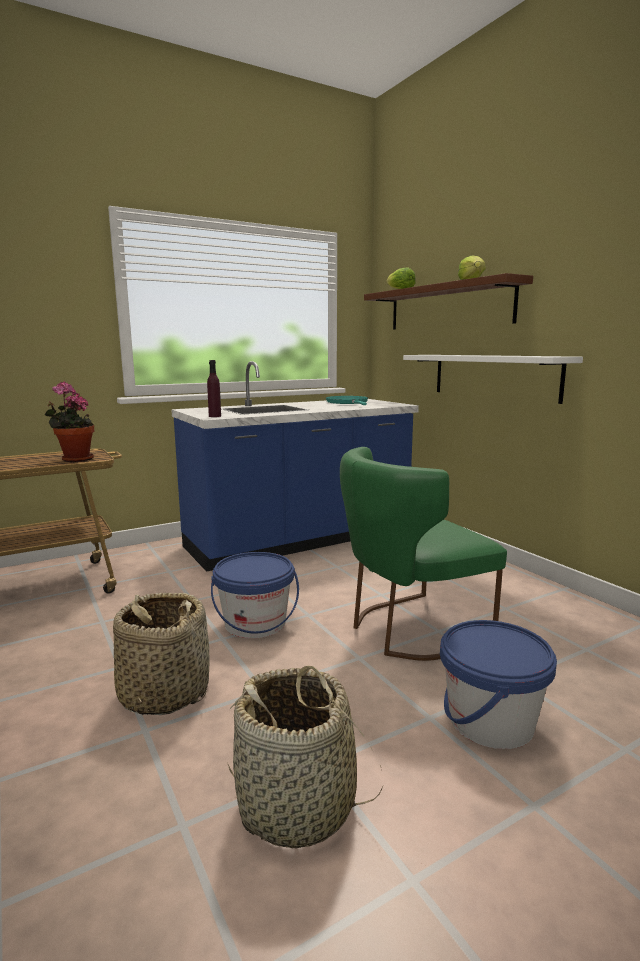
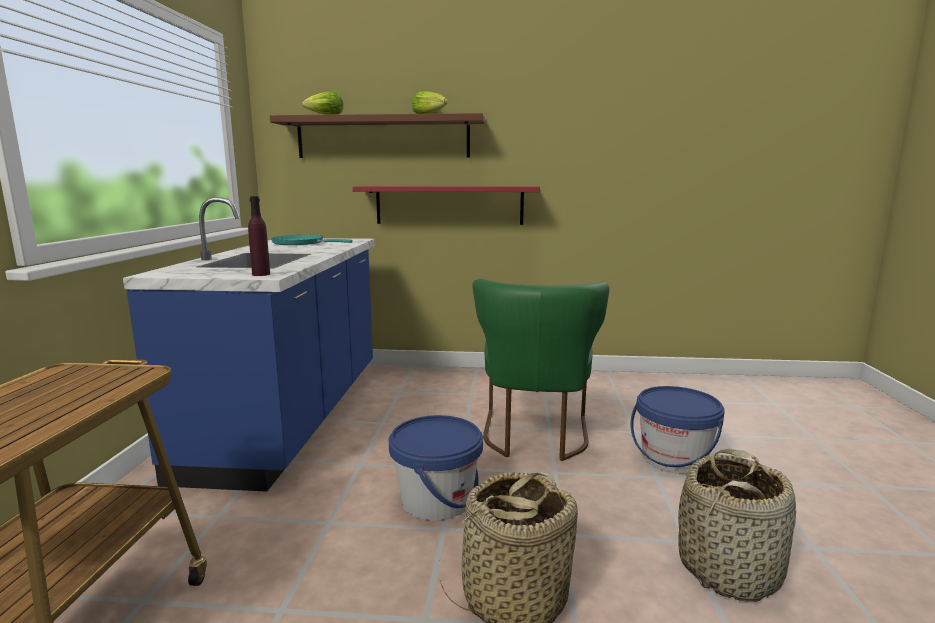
camera: 55 degrees left, 0 degrees up
(74, 459) = (95, 386): potted plant -> none
(493, 376) = (449, 205): white shelf -> red shelf

